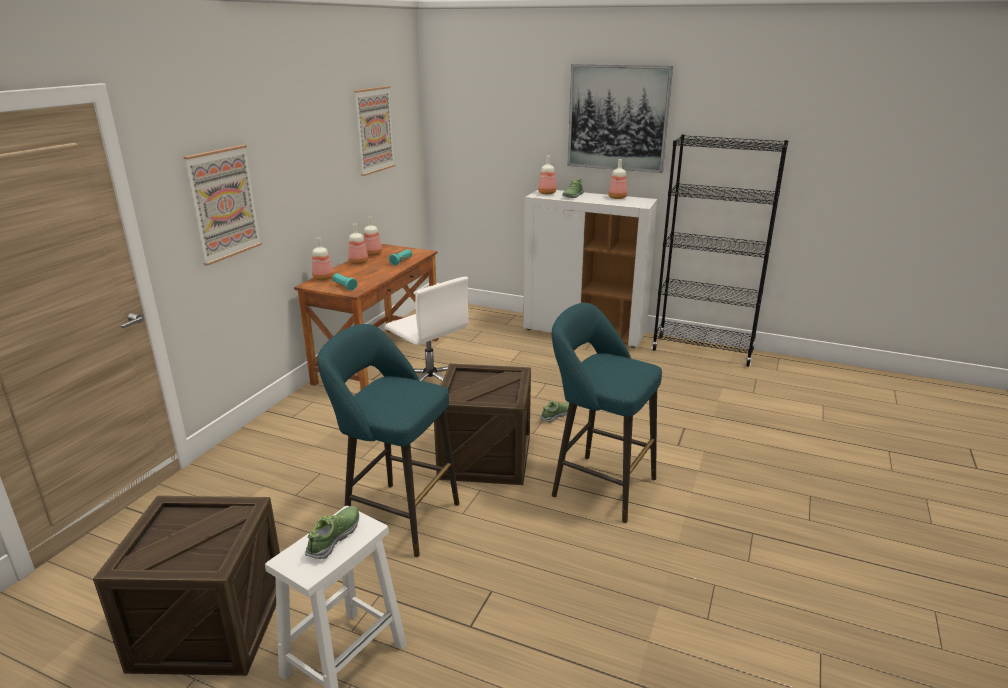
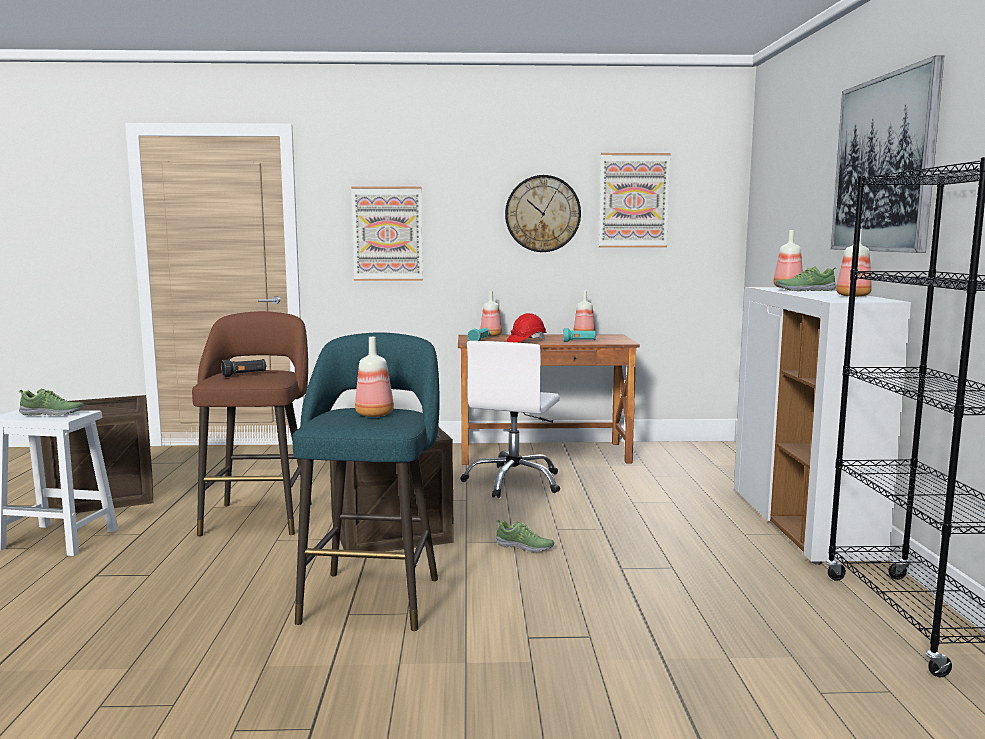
camera: 65 degrees right, 15 degrees down
(328, 153) = (542, 213): none -> wall clock
(358, 262) = (552, 336): bottle -> bottle (375, 414)
(373, 274) = (526, 341): none -> red hard hat
(396, 516) = (259, 516): turquoise stool -> brown stool
(400, 397) = (244, 375): none -> black flashlight

